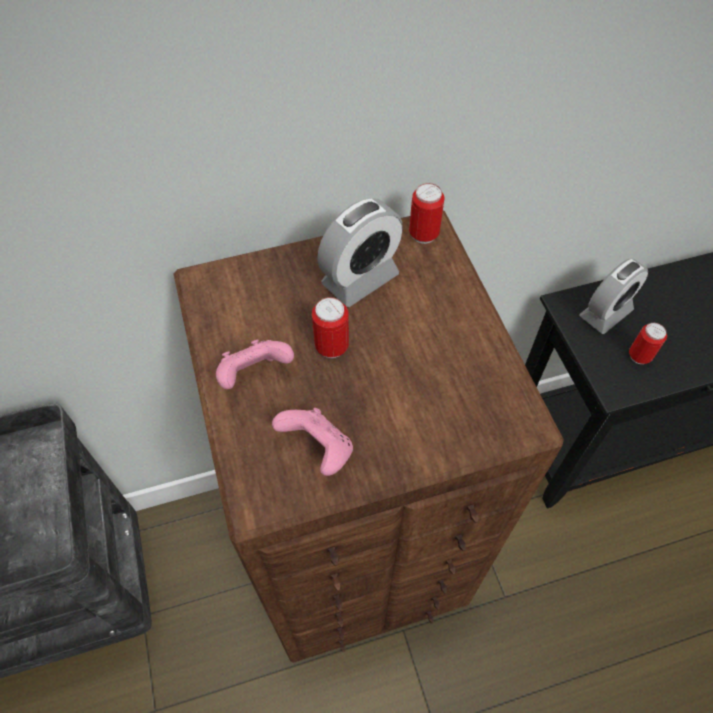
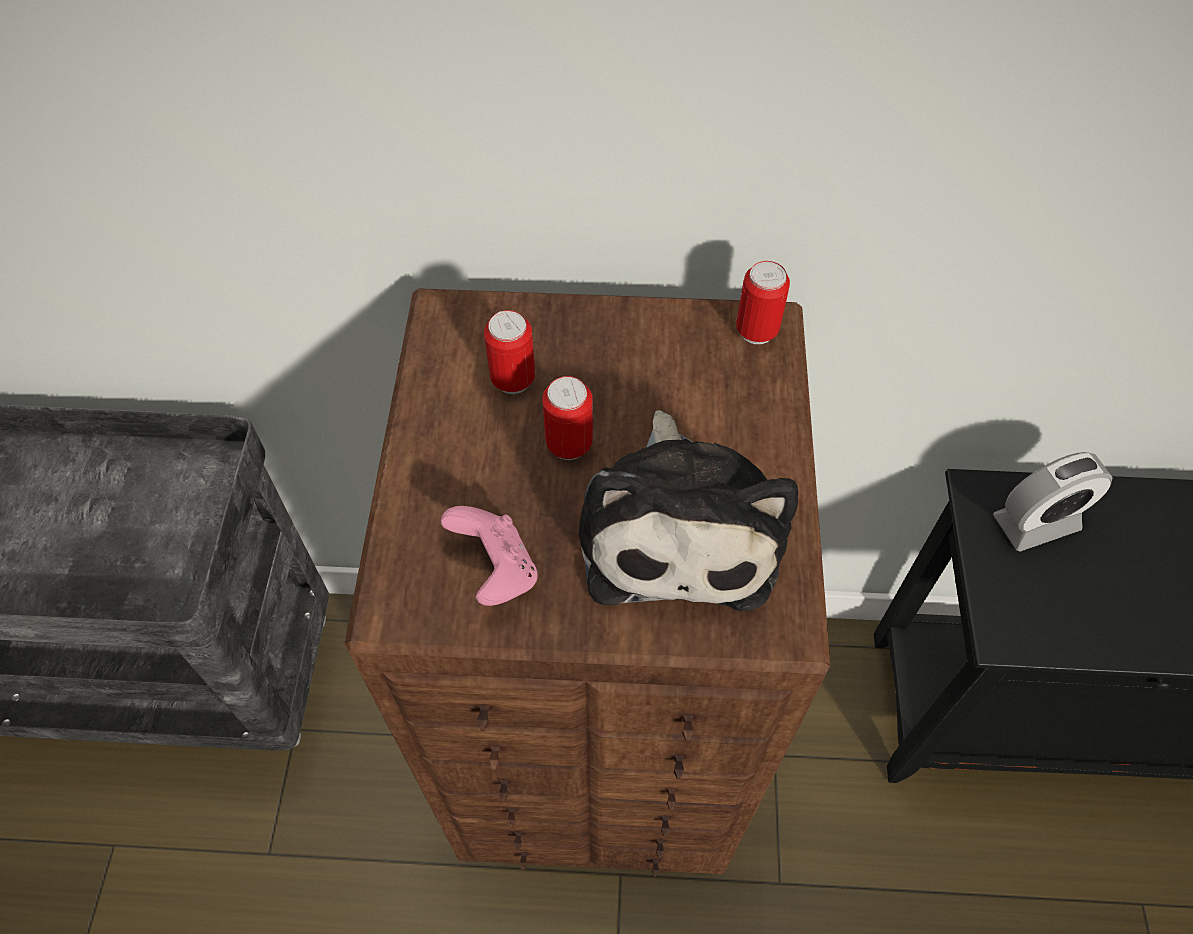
camera: 20 degrees right, 0 degrees up
(254, 374) = (457, 450): pink game controller -> none
(360, 279) = (644, 367): alarm clock -> none
(429, 379) = (679, 527): none -> plush toy
(639, 356) = (1061, 600): can -> can (513, 380)

